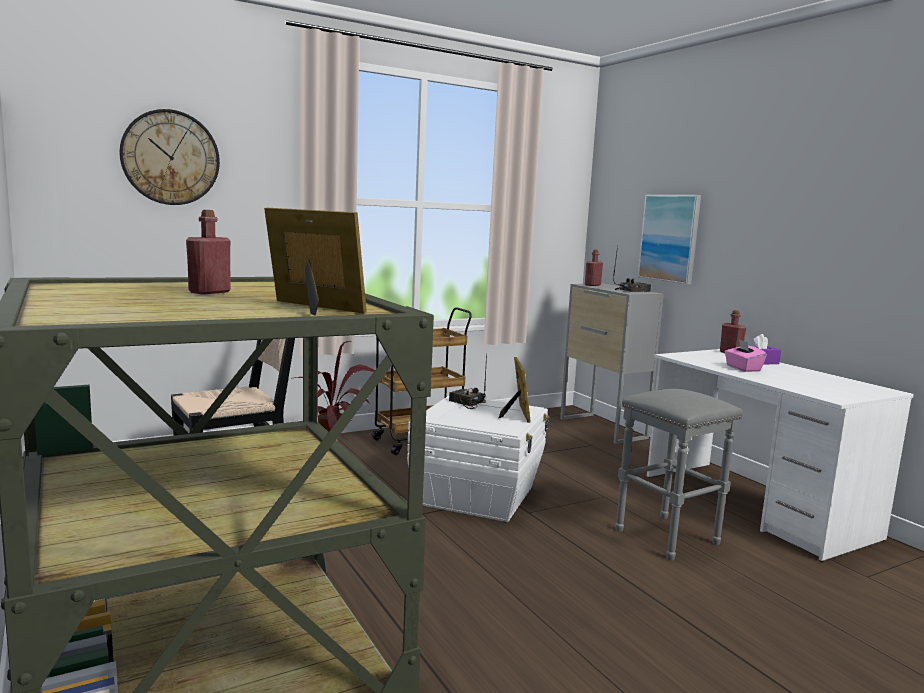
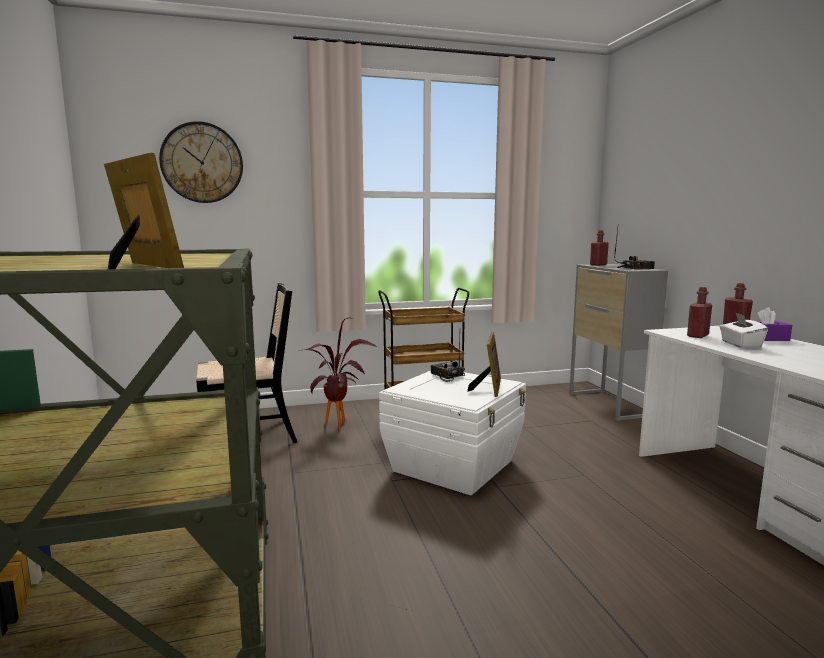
camera: 15 degrees right, 0 degrees up
(209, 292) = (97, 258): red bottle -> red bottle (697, 336)
(664, 536) = (636, 525): grey stool -> none
(669, 238) = (674, 213): picture -> none
(742, 368) = (740, 345): pink tissue box -> white tissue box

